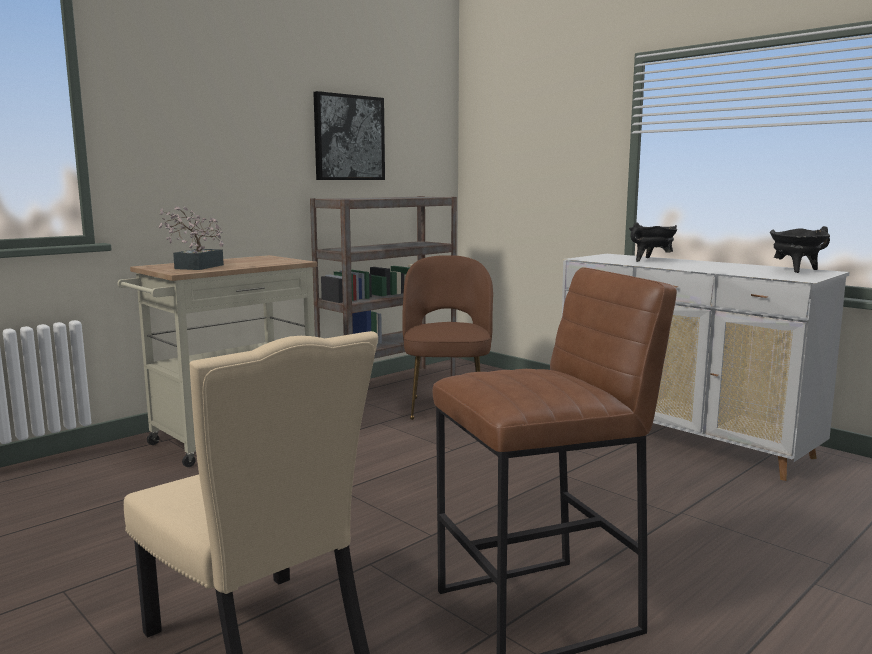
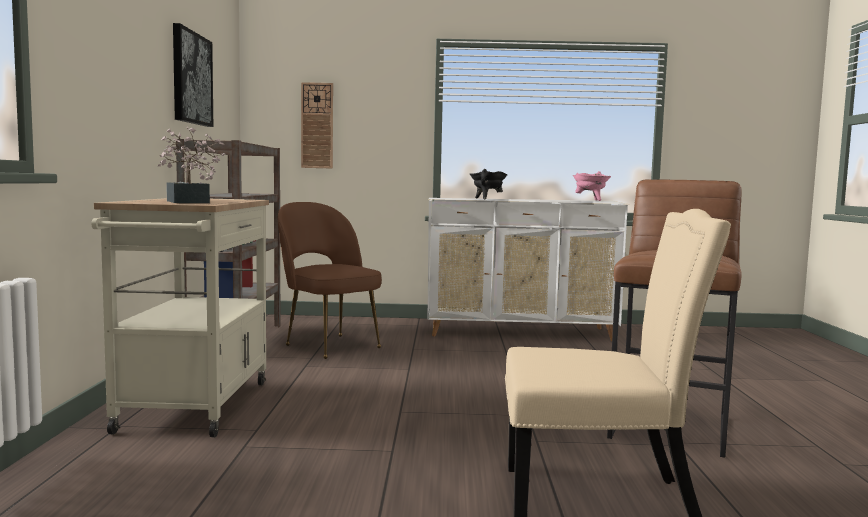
camera: 45 degrees left, 5 degrees down
(517, 168) = (317, 125): none -> wall clock
(795, 270) = (591, 200): black cooking pot -> pink cooking pot

